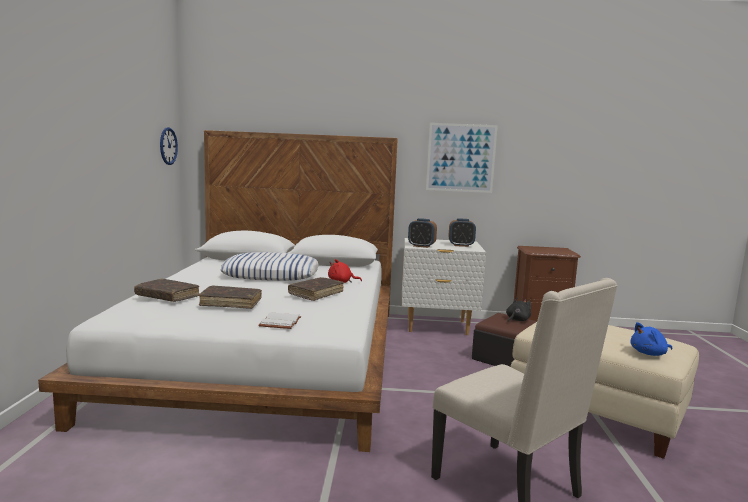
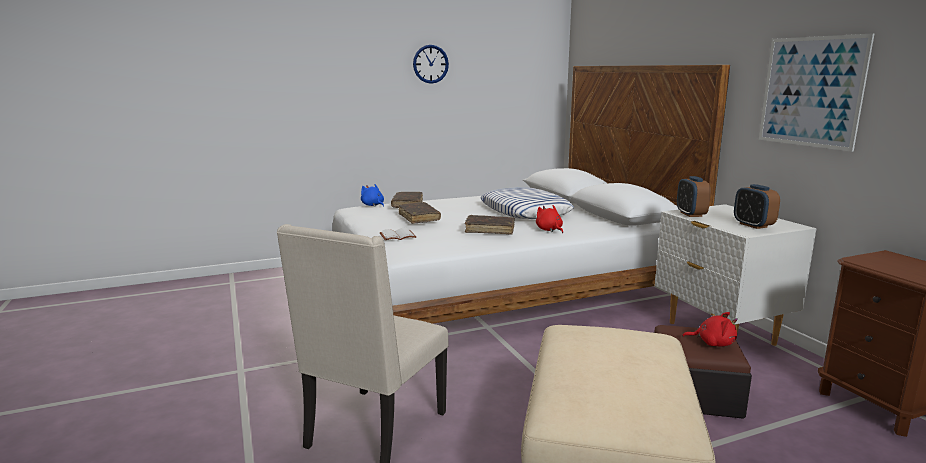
camera: 65 degrees right, 5 degrees up
(168, 146) = (539, 83): wall clock -> wall clock (430, 64)
(517, 320) = (712, 343): black plush toy -> red plush toy
(649, 353) = (566, 398): blue plush toy -> blue plush toy (373, 205)

